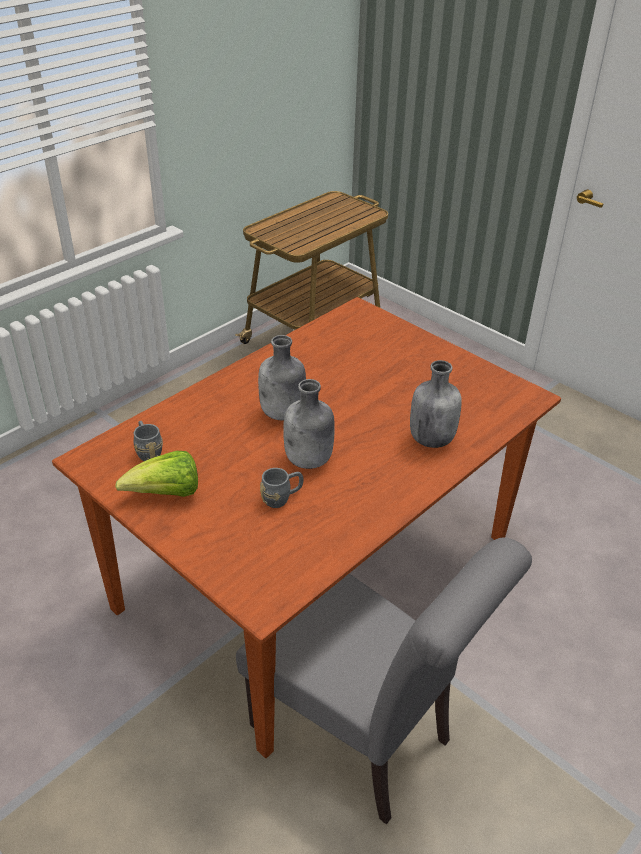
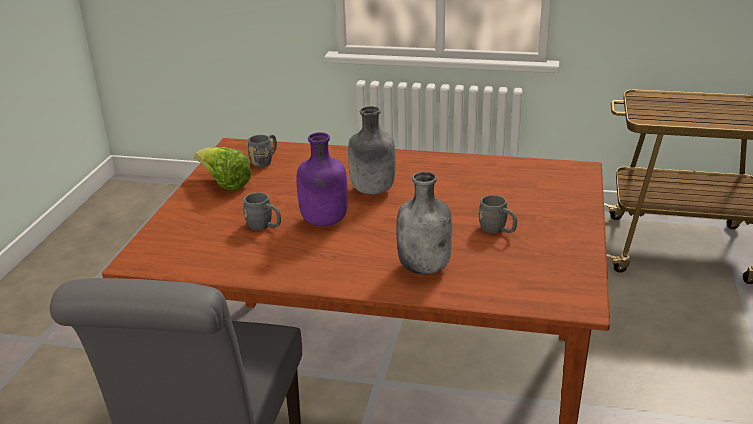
camera: 60 degrees right, 10 degrees down
(309, 460) = (324, 221): grey bottle -> purple bottle
(410, 384) = (497, 230): none -> grey mug

